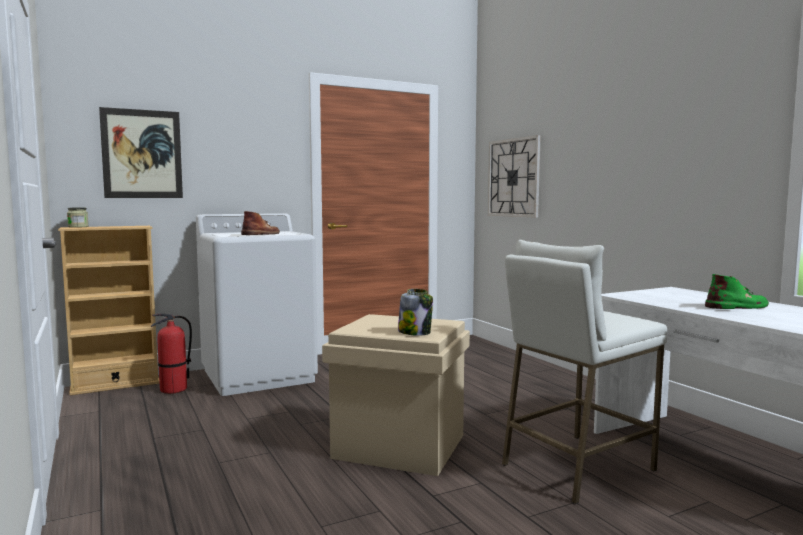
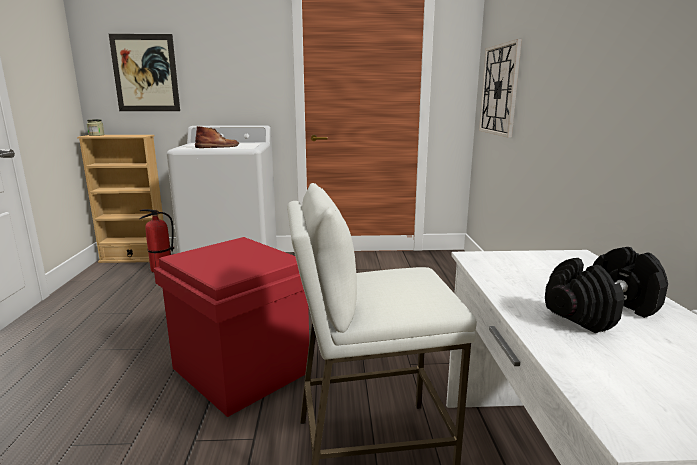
camera: 25 degrees right, 10 degrees up
(398, 446) = (239, 369): beige storage box -> red storage box
(415, 332) = (224, 270): jar -> none
(738, 307) = (601, 312): green boot -> black dumbbell

